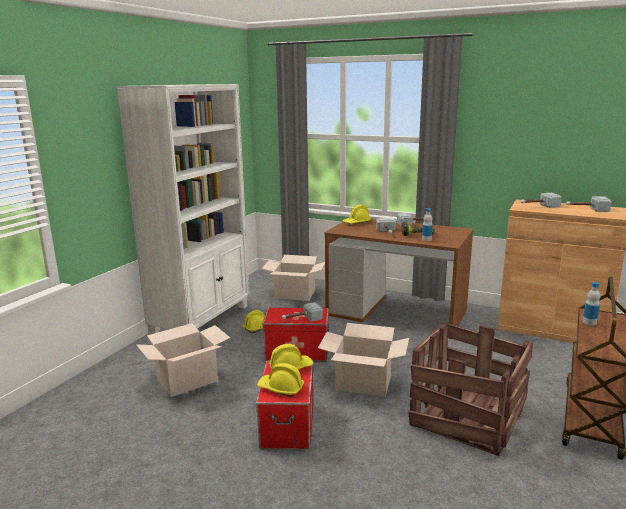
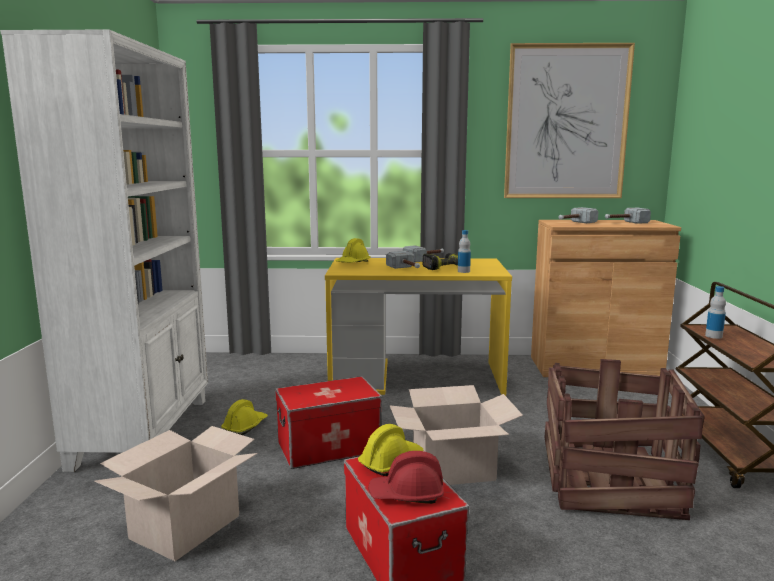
camera: 25 degrees left, 5 degrees down
(281, 388) = (407, 494): yellow hard hat -> red hard hat
(295, 294) = (264, 375): cardboard box -> none
(301, 319) = (340, 396): hammer -> none
(396, 312) = (416, 377): brown desk -> yellow desk
(547, 118) = (566, 122): none -> picture

